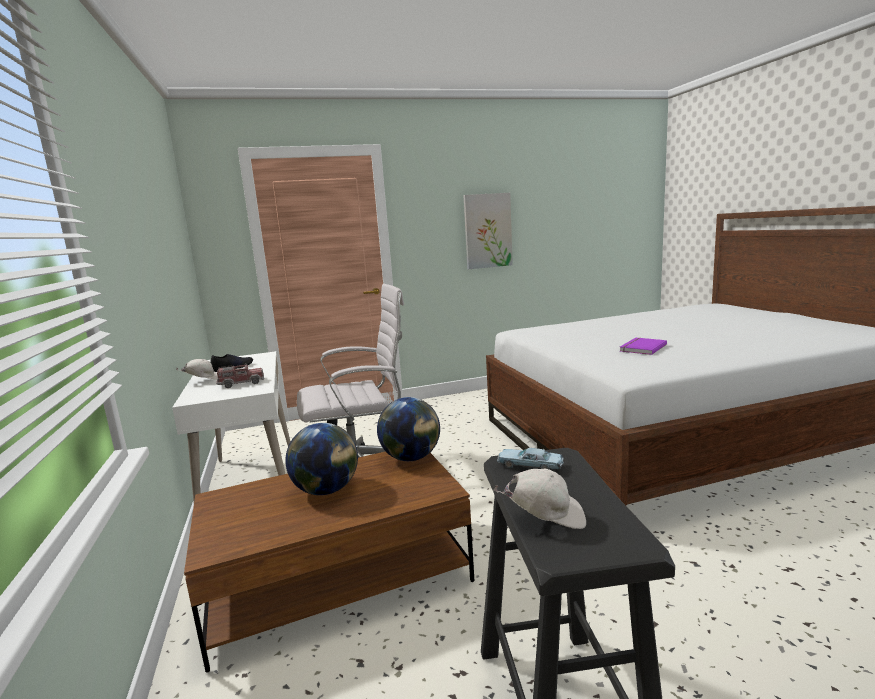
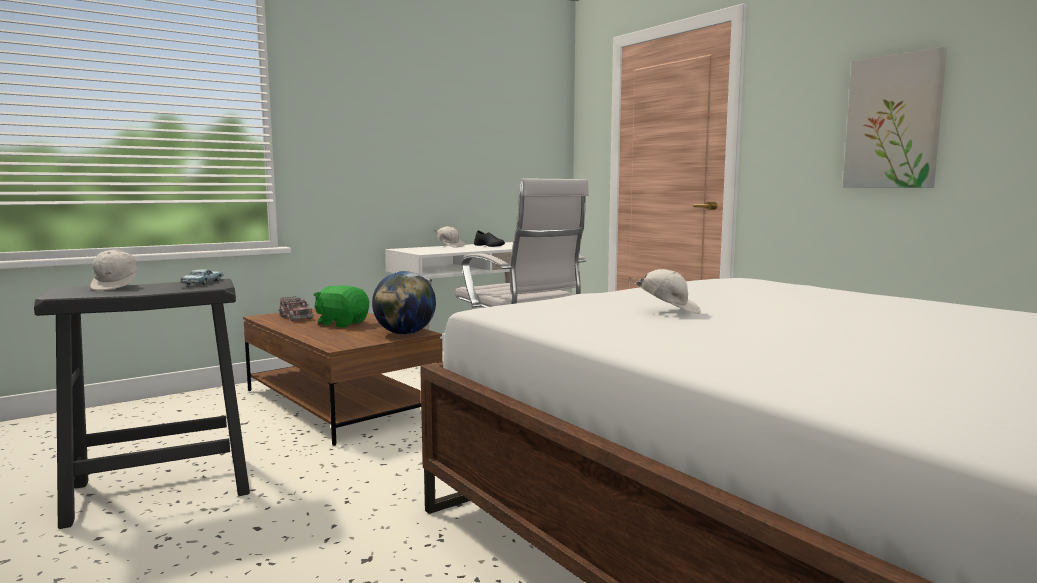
camera: 70 degrees right, 5 degrees down
(241, 383) = (443, 250): toy truck -> toy truck (296, 317)
(326, 490) = (342, 323): globe -> green plush toy
(641, 348) = (668, 310): purple book -> white cap

